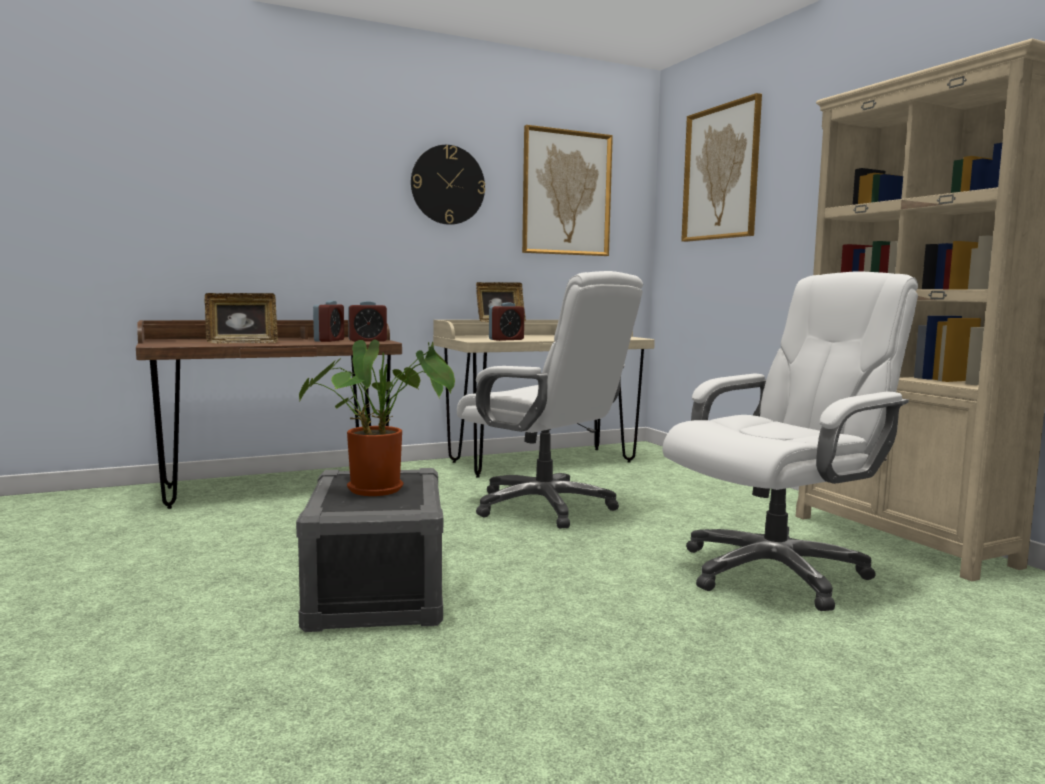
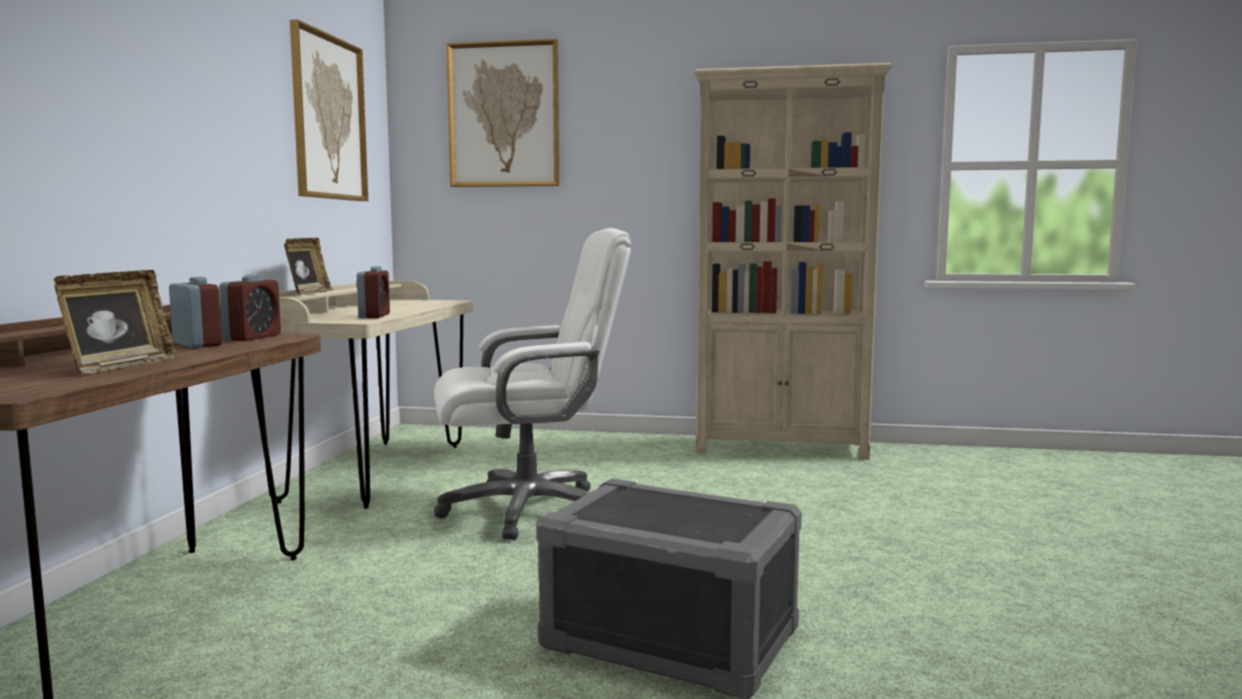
camera: 55 degrees left, 0 degrees up
(382, 489) = (668, 510): potted plant -> none
(448, 185) = (225, 92): wall clock -> none
(774, 572) = (800, 493): white office chair -> none

